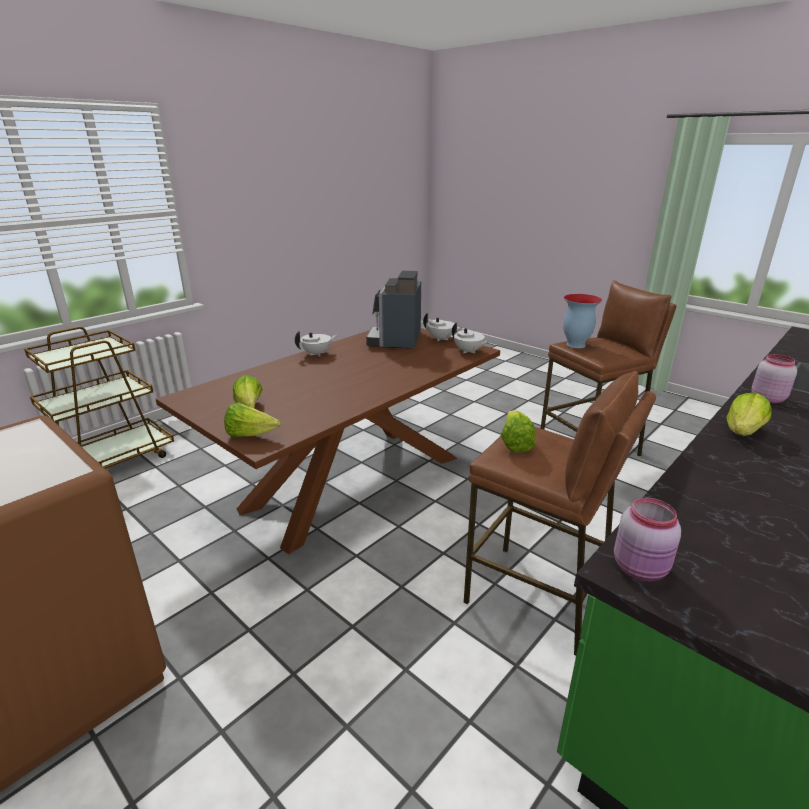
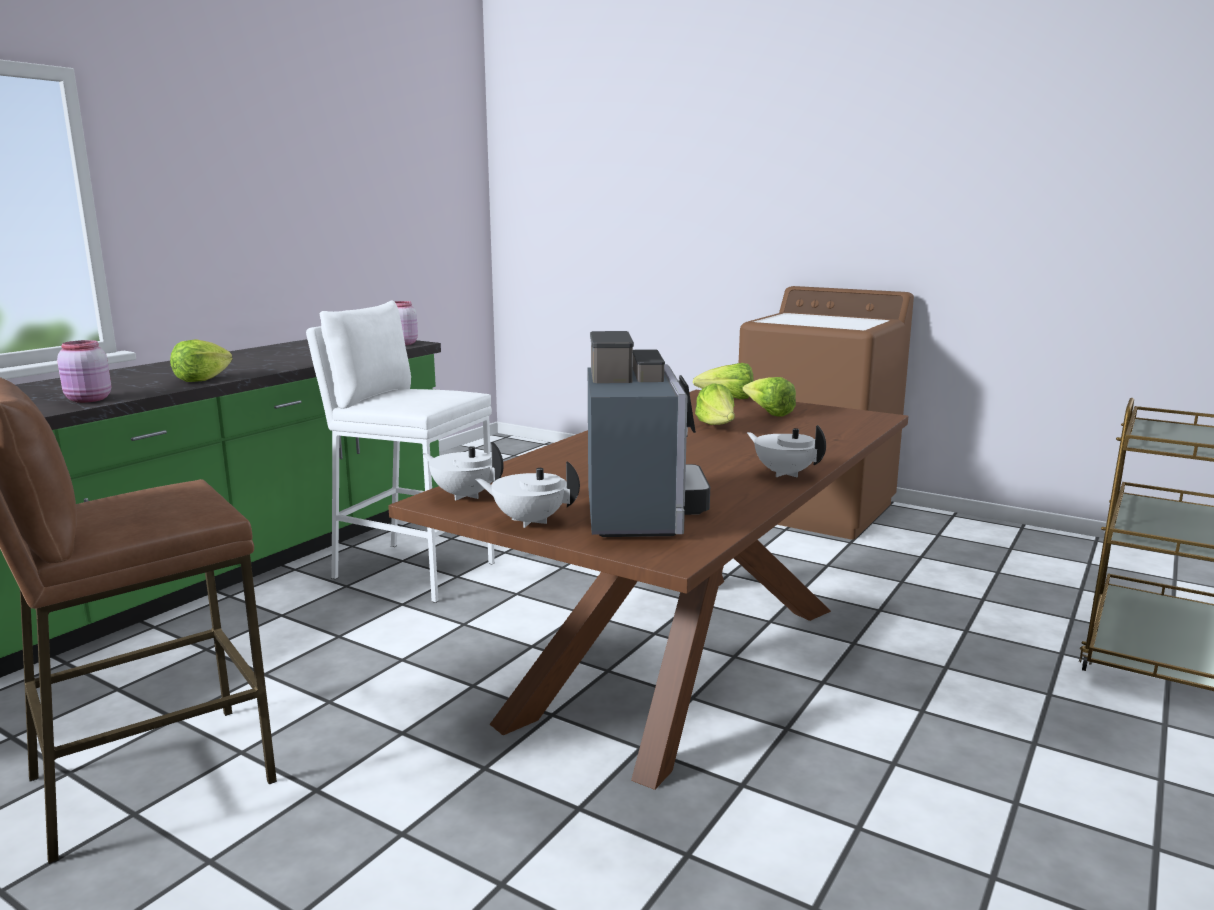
camera: 170 degrees right, 10 degrees down
(317, 354) = (784, 473): white teapot -> white teapot turned 90 degrees clockwise
(515, 443) = (440, 397): lettuce -> lettuce (717, 427)
(536, 598) = (413, 570): brown stool -> white stool
(575, 345) = (196, 508): vase -> none

